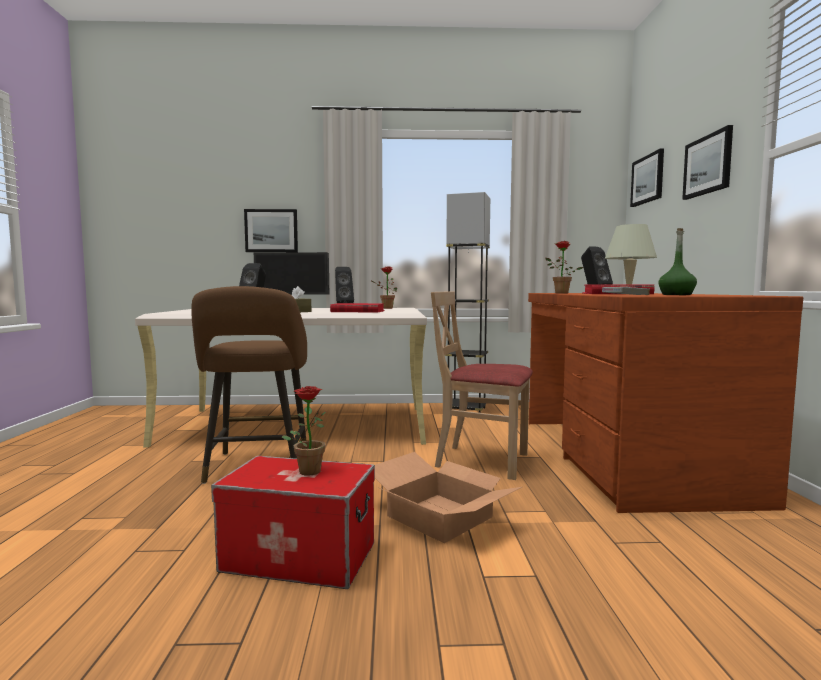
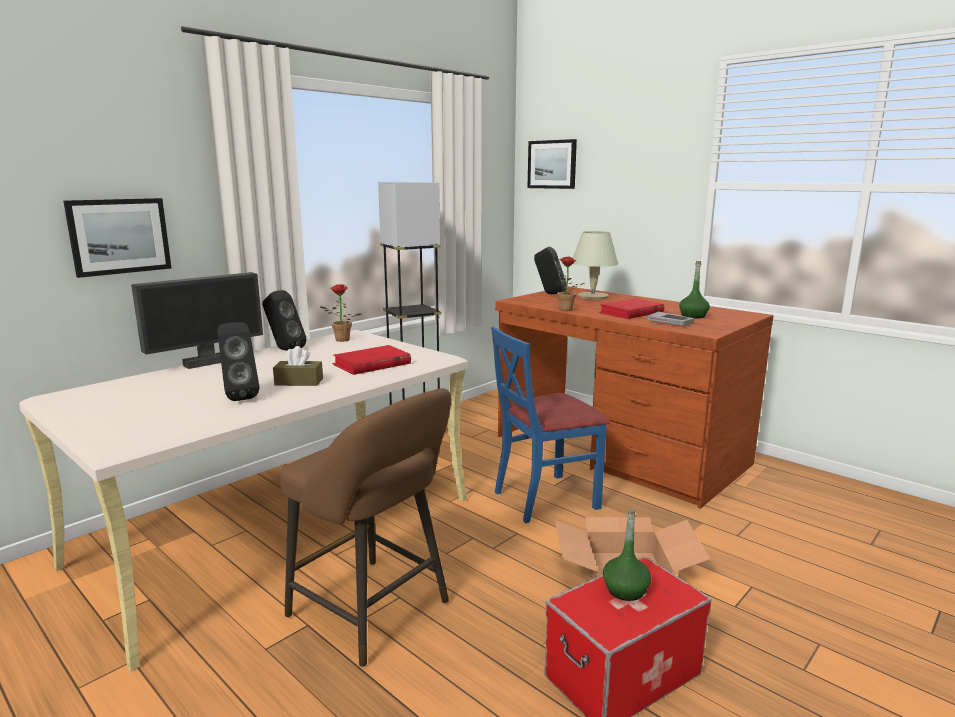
camera: 45 degrees left, 10 degrees up
(308, 470) = (625, 590): potted plant -> green bottle
(482, 461) = (545, 498): beige chair -> blue chair
(708, 165) = (640, 174): picture -> none

